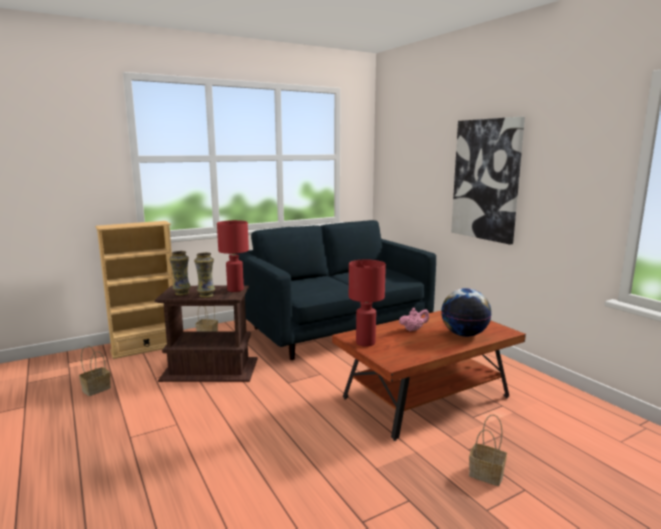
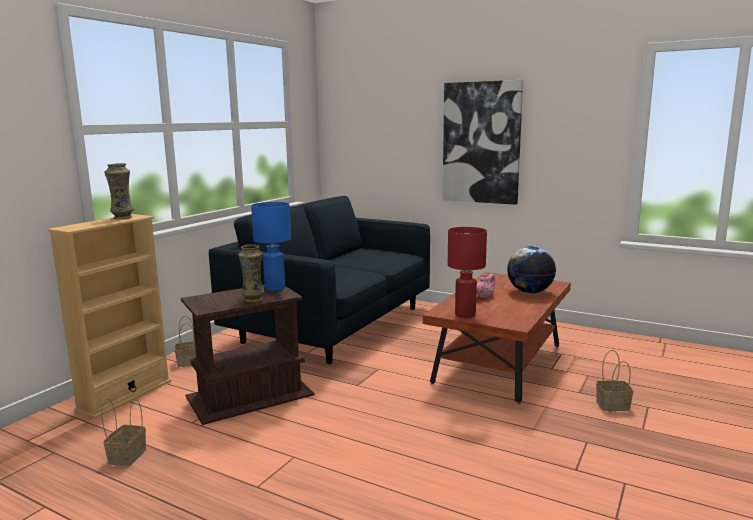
camera: 30 degrees left, 0 degrees up
(181, 293) = (216, 303): vase -> vase (122, 218)
(236, 290) = (275, 288): red table lamp -> blue table lamp

